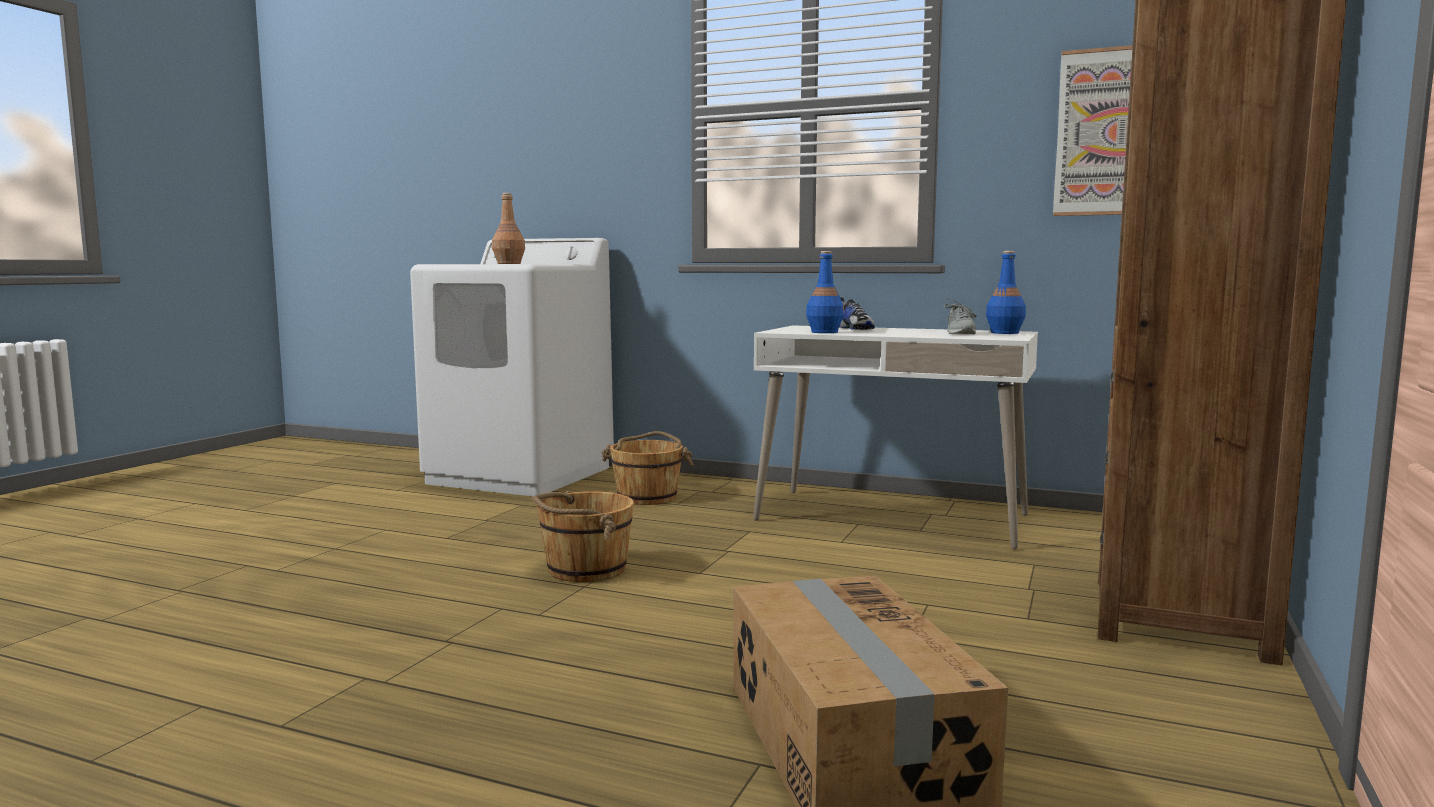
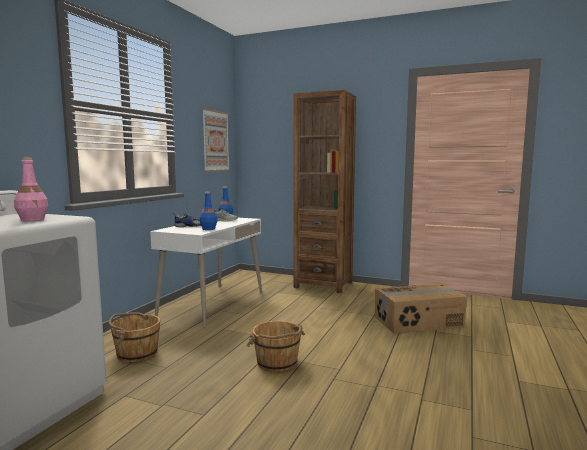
camera: 90 degrees left, 0 degrees up
(509, 263) = (33, 219): brown bottle -> pink bottle

